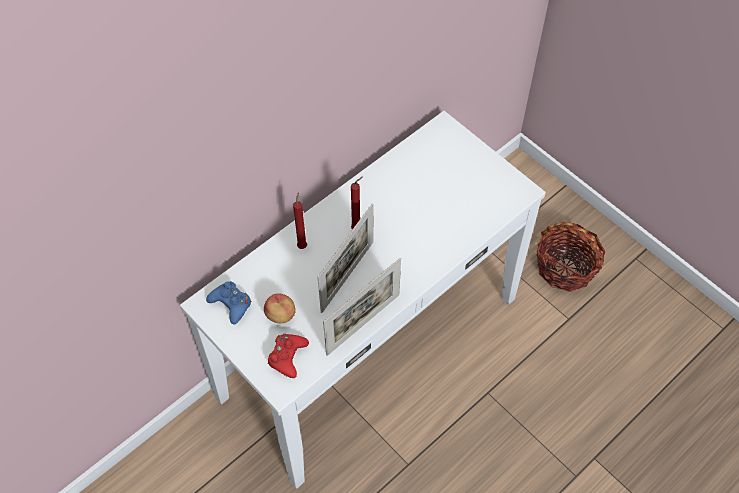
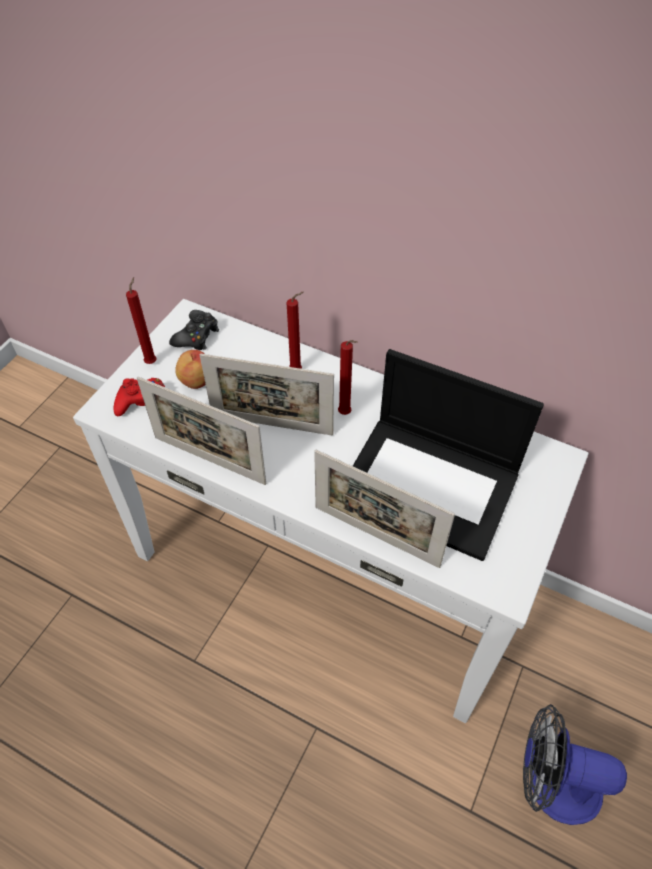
camera: 70 degrees right, 5 degrees down
(231, 304) = (196, 336): blue game controller -> black game controller
(244, 342) = (152, 361): none -> red candle
(436, 200) = (431, 485): none -> laptop
(463, 244) = (376, 536): none -> picture frame
(565, 267) = (552, 783): basket -> fan

